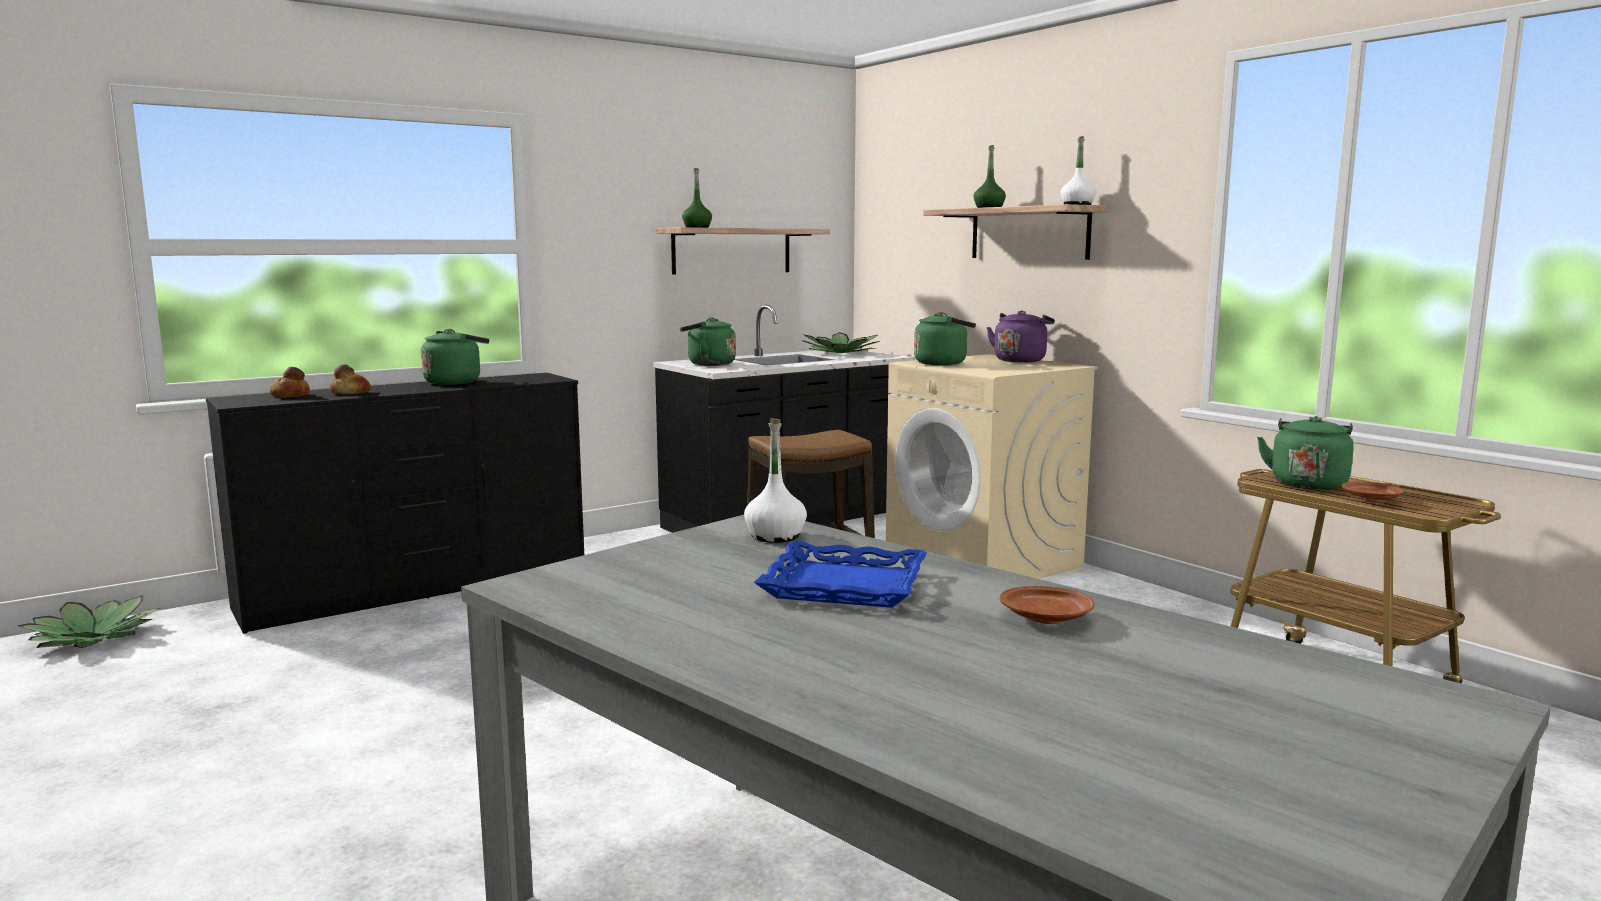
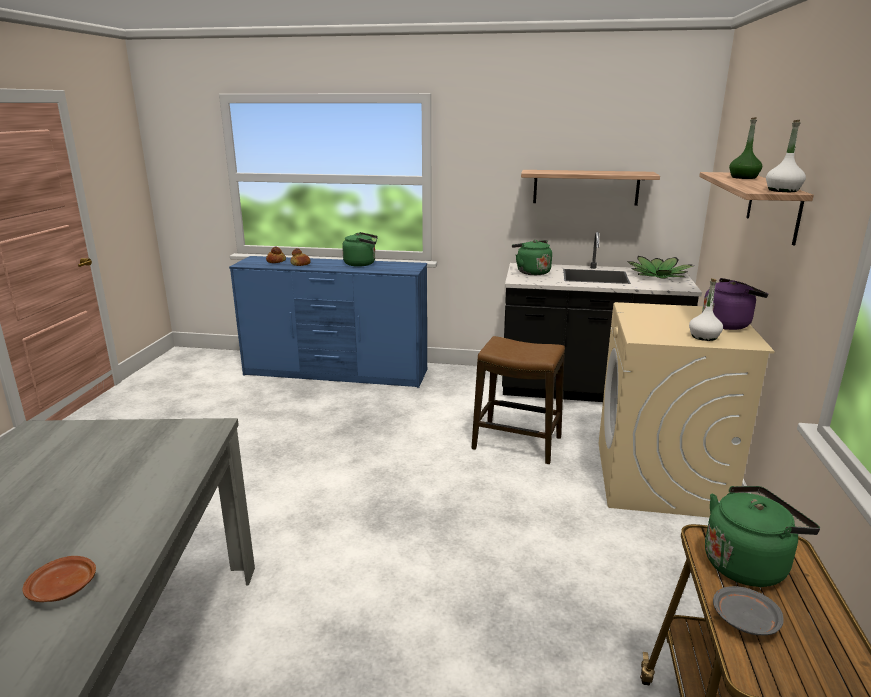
camera: 45 degrees right, 10 degrees up
(94, 637) = (206, 358): potted plant -> none
(419, 588) = (336, 373): black dresser -> blue dresser
(697, 227) = (548, 171): green bottle -> none
(775, 536) = (180, 444): white bottle -> white bottle (704, 337)
(844, 585) = (91, 500): blue tray -> none
(943, 363) = (648, 313): green kettle -> none
(1371, 499) = (744, 620): brown plate -> grey plate

